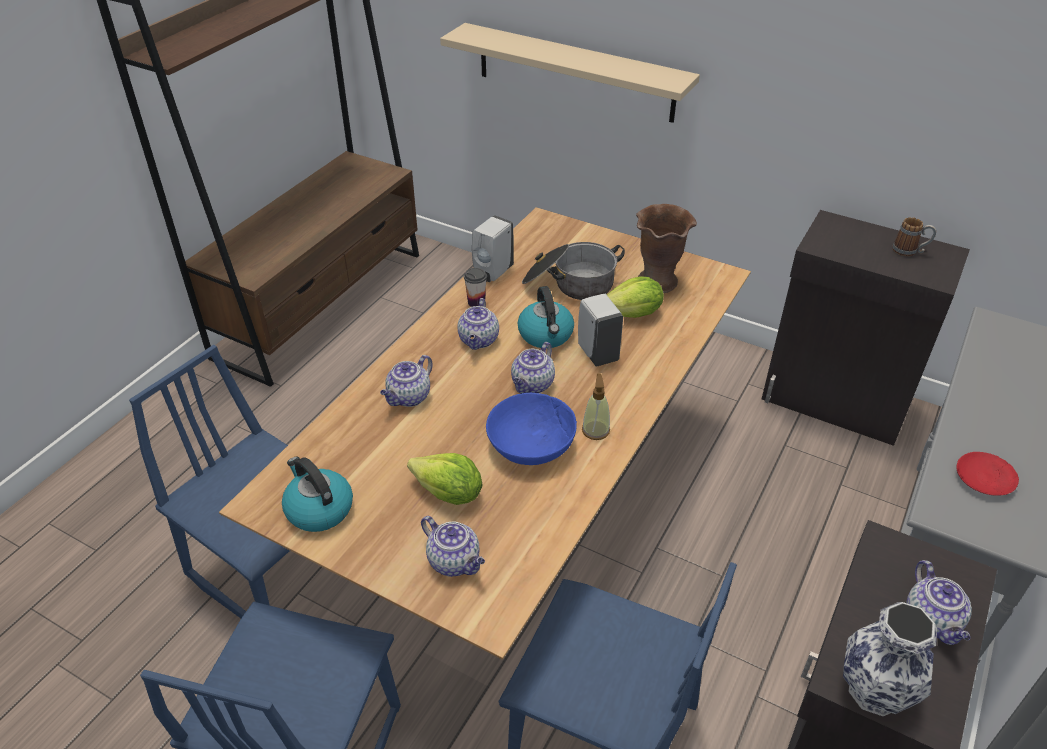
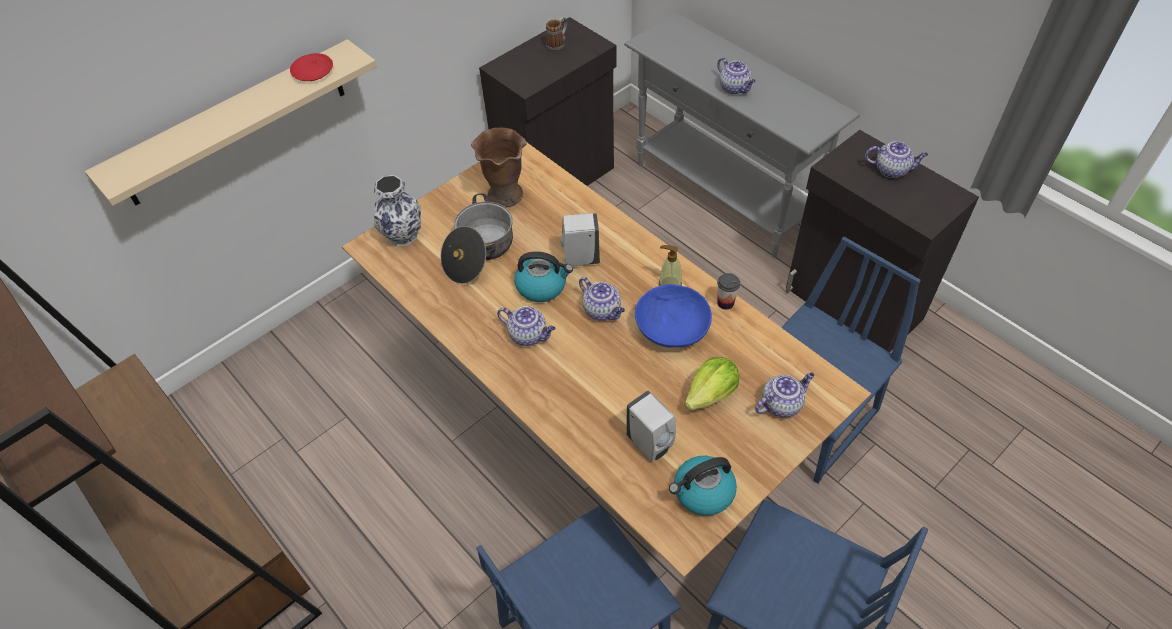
camera: 70 degrees left, 10 degrees up
(409, 398) = (585, 402): teapot -> teapot (735, 88)
(476, 302) = (472, 325): cup -> cup (725, 303)
(492, 273) = (433, 303): white soap dispenser -> white soap dispenser (650, 445)
(633, 314) = (541, 222): lettuce -> none
(873, 689) = (934, 212): vase -> vase (402, 235)
(985, 479) = (784, 106): red plate -> red plate (313, 72)

